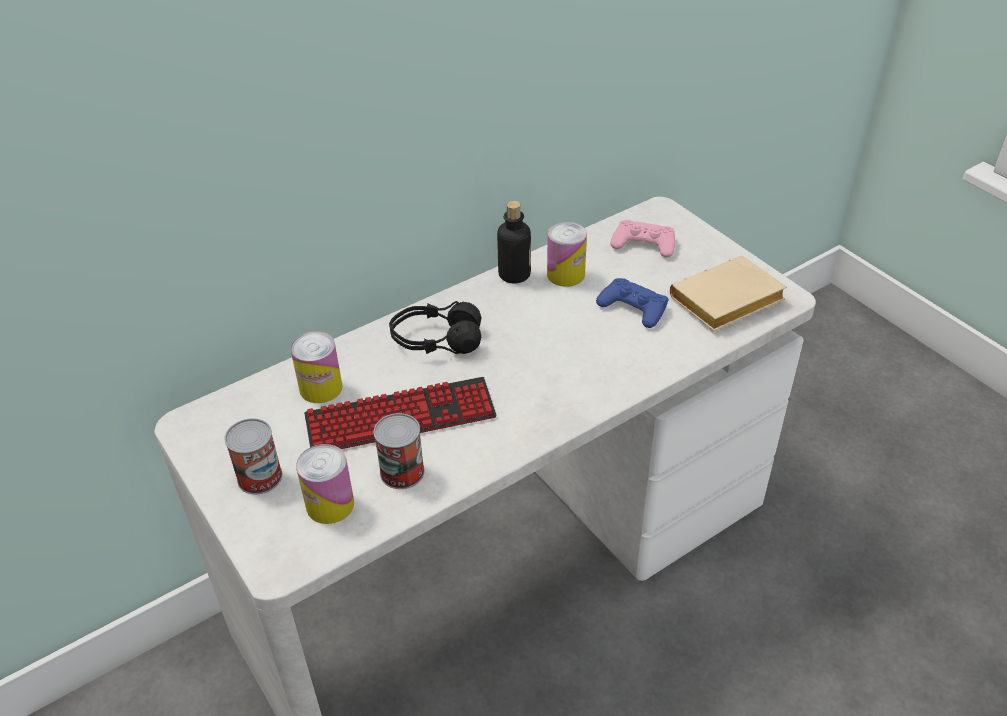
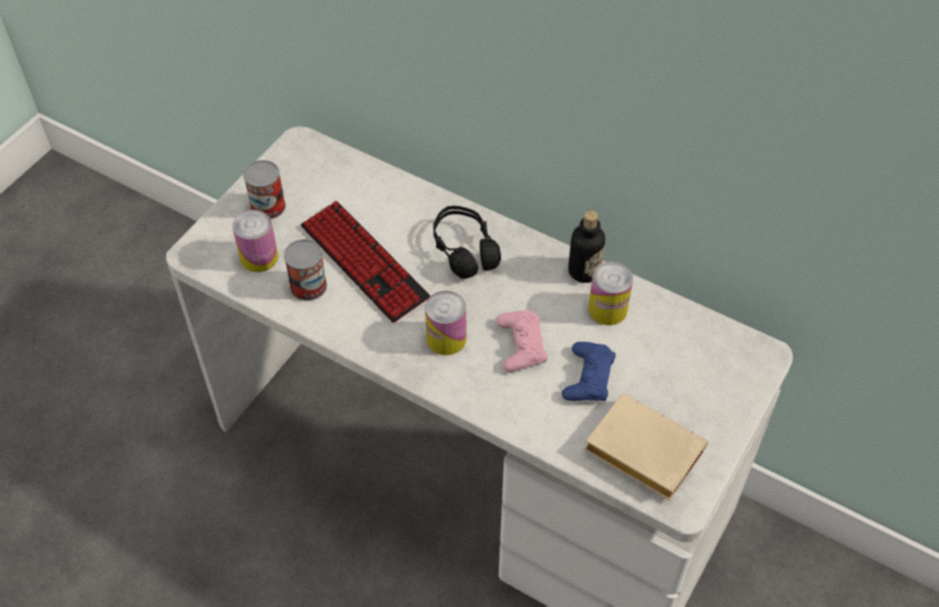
camera: 65 degrees right, 10 degrees up
(321, 388) = (372, 200): can -> can (446, 338)
(644, 244) = (694, 357): pink game controller -> pink game controller (521, 345)

